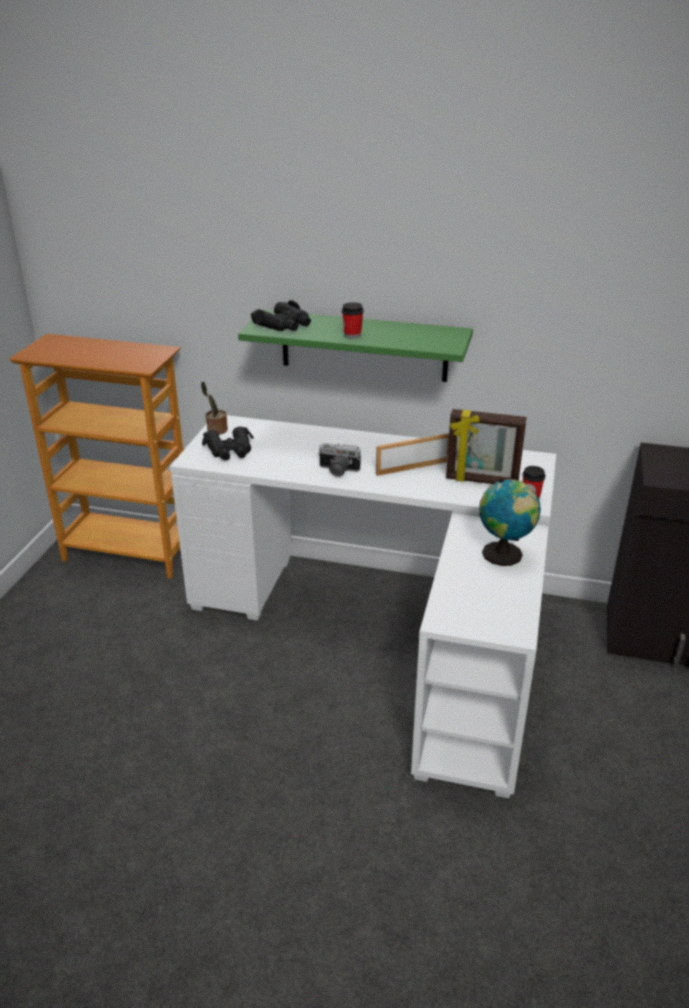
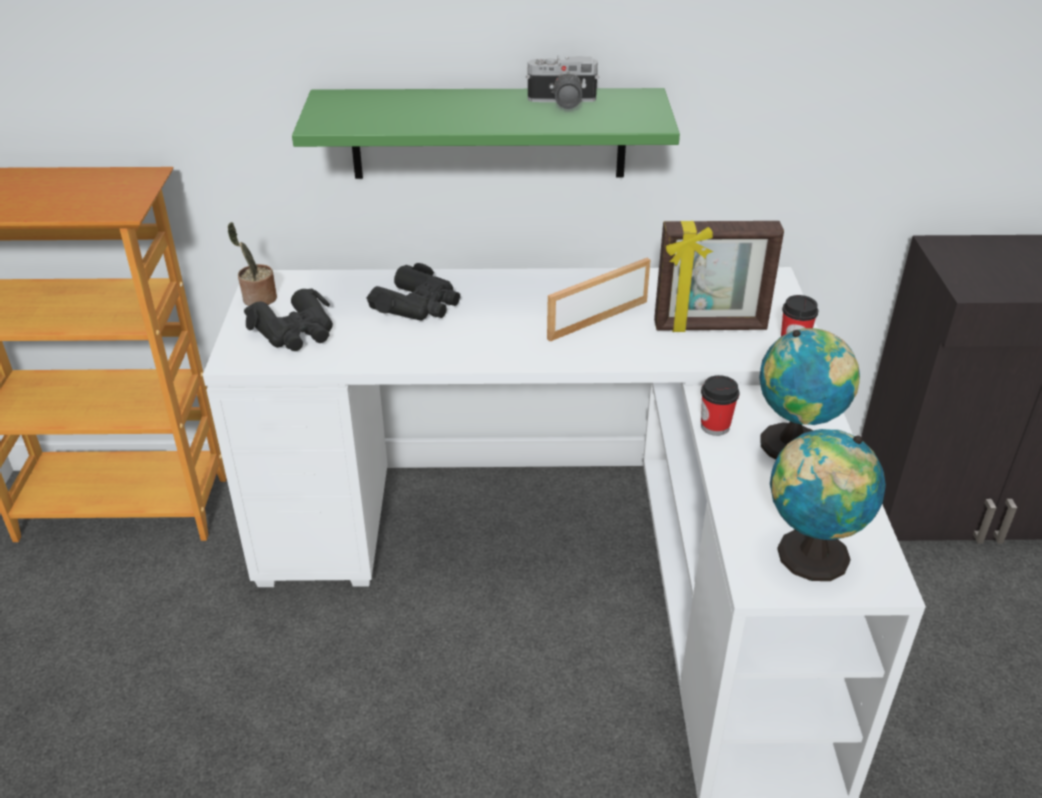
camera: 15 degrees left, 5 degrees up
(284, 325) = (364, 112): black binoculars -> black binoculars (418, 305)
(337, 471) = (485, 342): camera -> camera (562, 103)
(352, 335) = (486, 118): cup -> cup (715, 426)
(478, 613) = (808, 557): none -> globe

